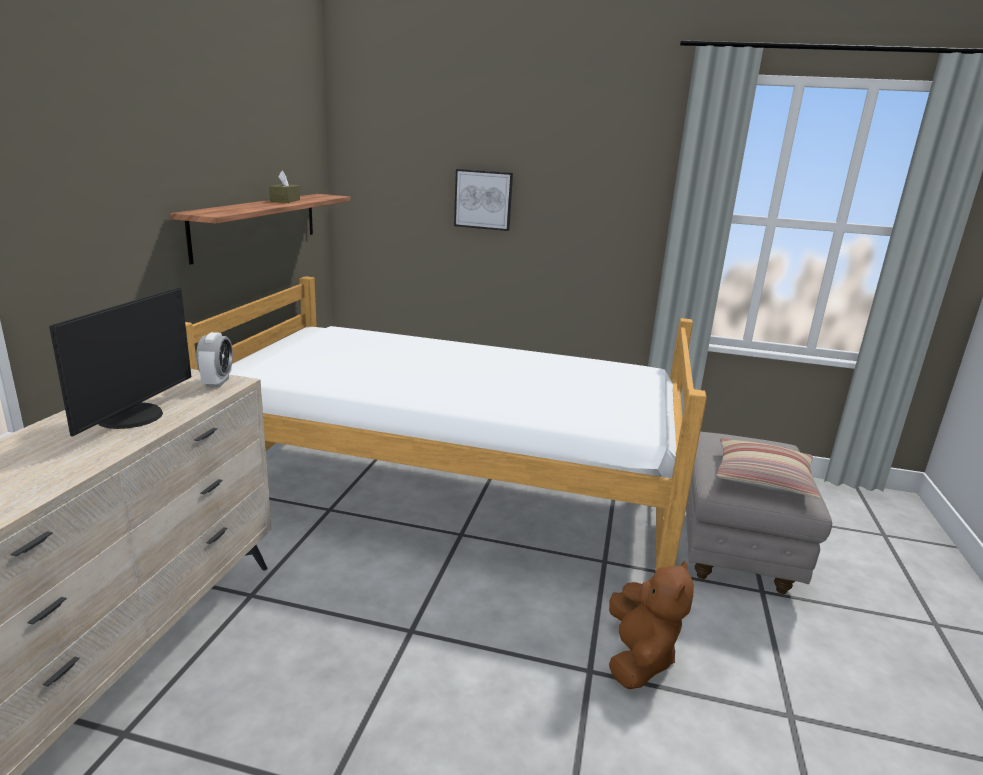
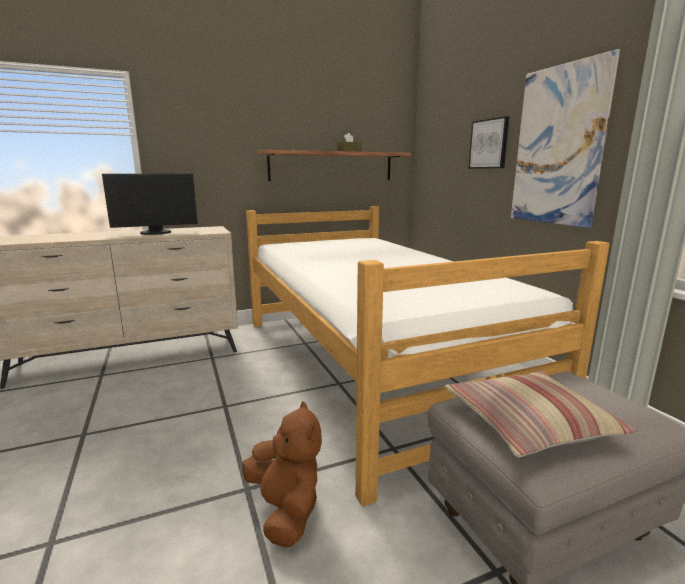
camera: 55 degrees right, 5 degrees down
(217, 382) = (214, 231): alarm clock -> none
(580, 216) = (558, 146): none -> picture
(639, 658) = (285, 510): brown plush toy -> brown plush toy turned 90 degrees counterclockwise

